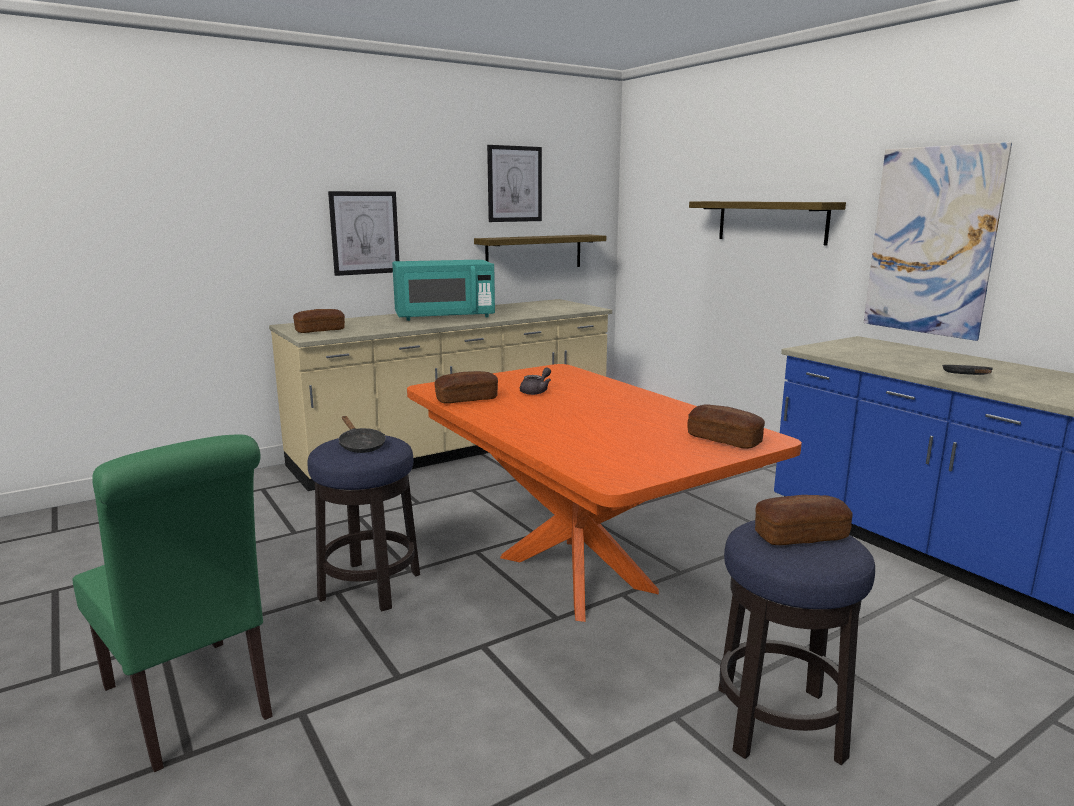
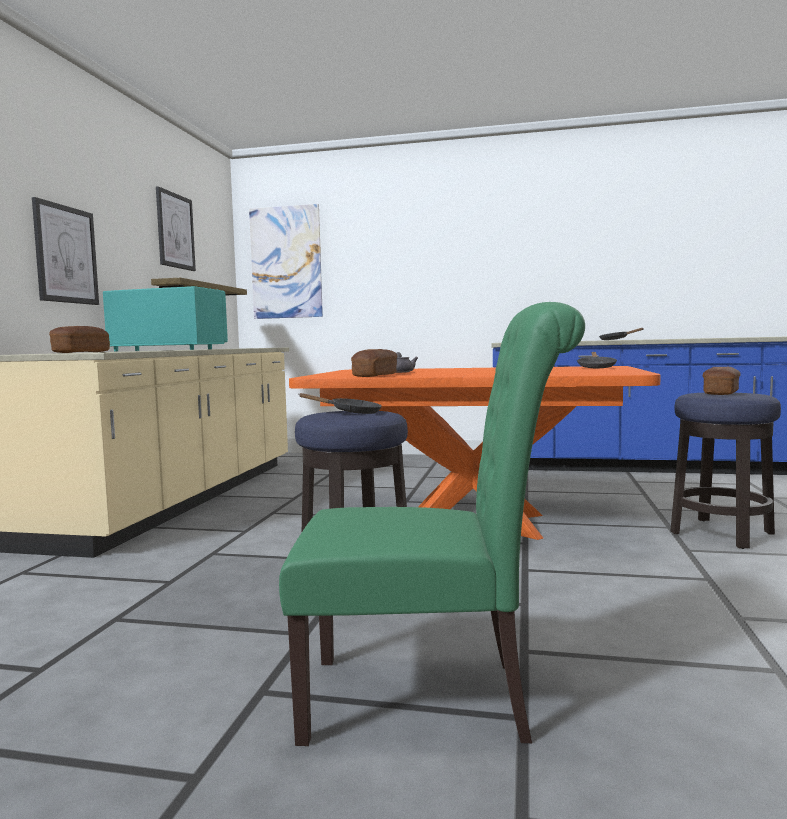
camera: 45 degrees left, 10 degrees down
(444, 317) = (168, 350): turquoise microwave -> turquoise microwave turned 105 degrees counterclockwise
(724, 440) = (596, 367): bread -> black frying pan
(771, 221) = (408, 269): shelf -> none
(931, 241) = (537, 273): picture -> picture (286, 262)

